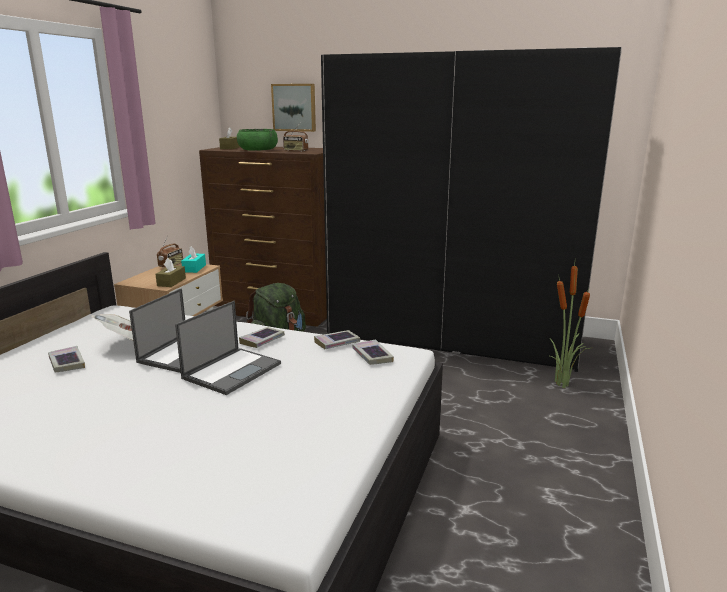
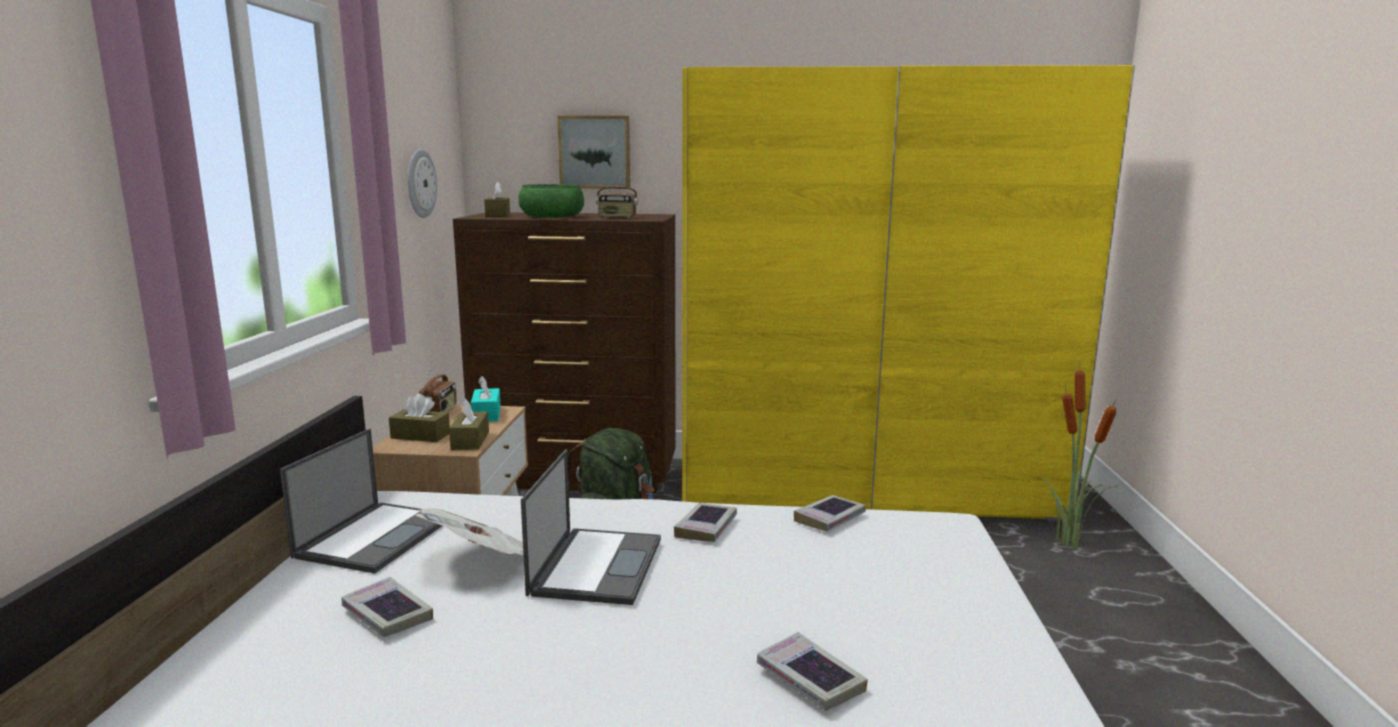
camera: 15 degrees left, 5 degrees down
(149, 277) = (420, 436): none -> brown tissue box
(179, 128) = (420, 183): none -> wall clock
(232, 370) = (715, 588): laptop -> laptop (376, 536)
(372, 356) = (908, 534): book -> book (810, 679)
(452, 337) = (867, 490): black wardrobe -> yellow wardrobe

